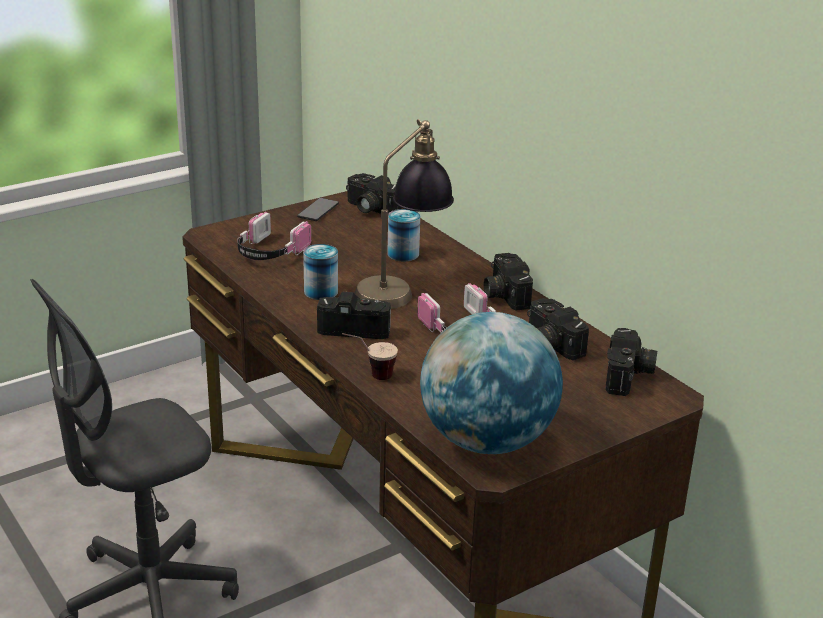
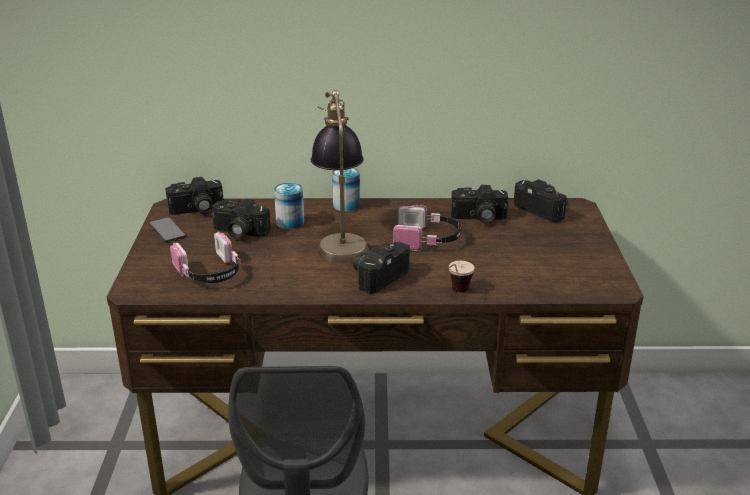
camera: 55 degrees left, 0 degrees up
(321, 292) = (306, 272): can -> can (346, 205)
(486, 441) = (580, 279): globe -> none
(503, 294) = (396, 209): camera -> camera (238, 232)

